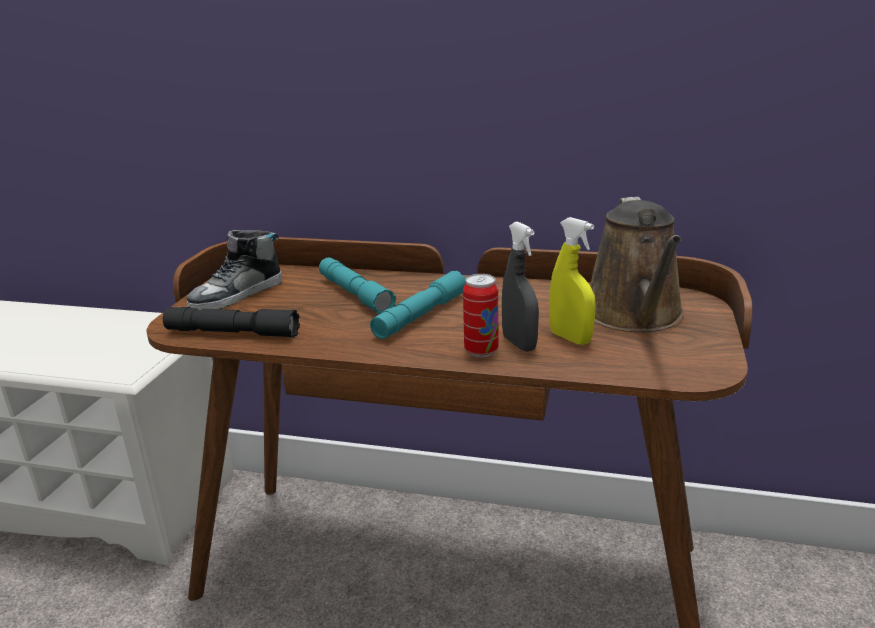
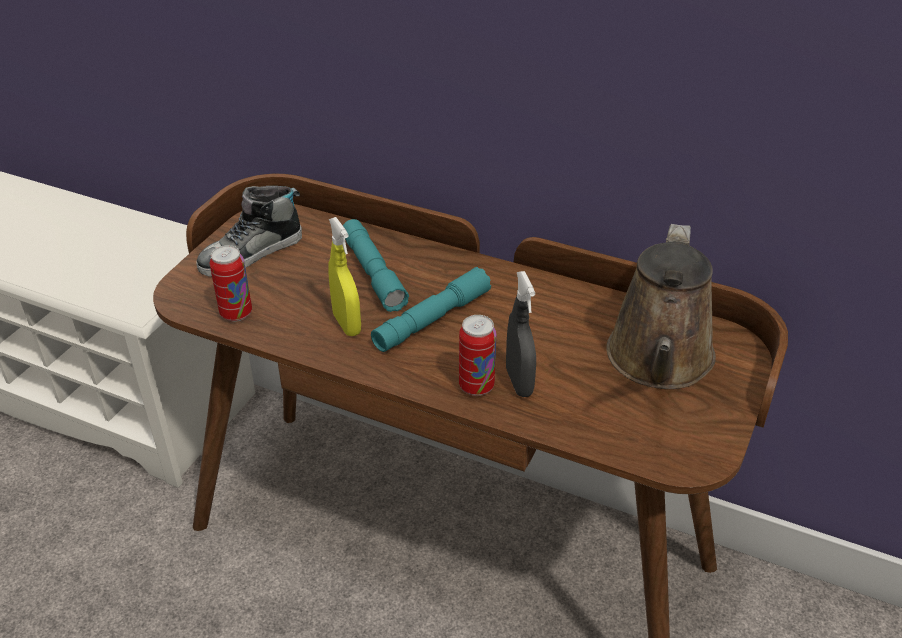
camera: 10 degrees right, 15 degrees up
(232, 333) = (236, 313): black flashlight -> can
(570, 338) = (575, 383): yellow spray bottle -> yellow spray bottle (347, 324)

